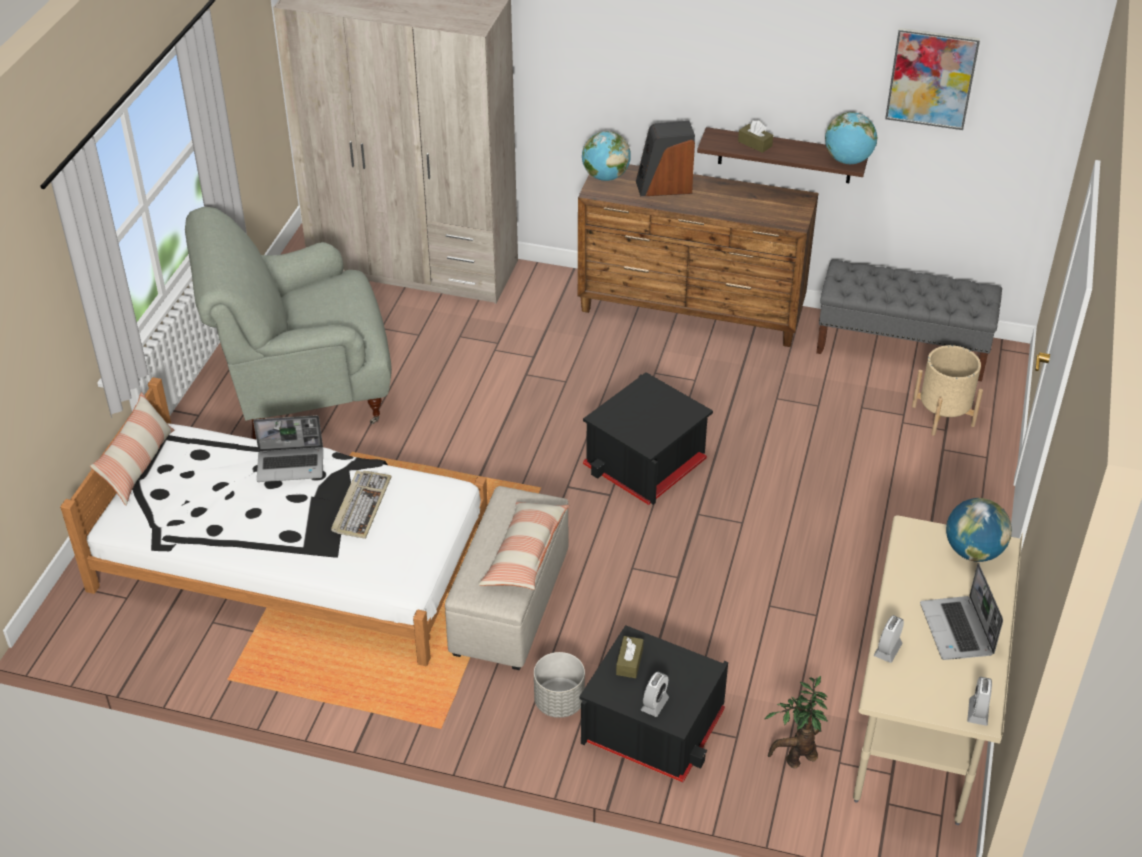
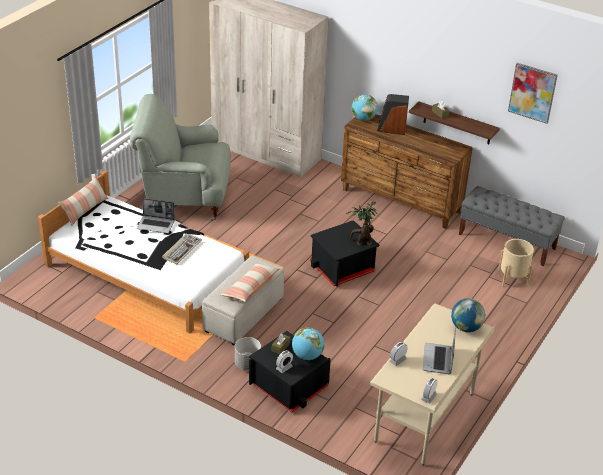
camera: 15 degrees right, 5 degrees down
(796, 758) = (354, 416): potted plant -> potted plant (361, 242)
(848, 160) = (485, 130): globe -> globe (307, 356)

